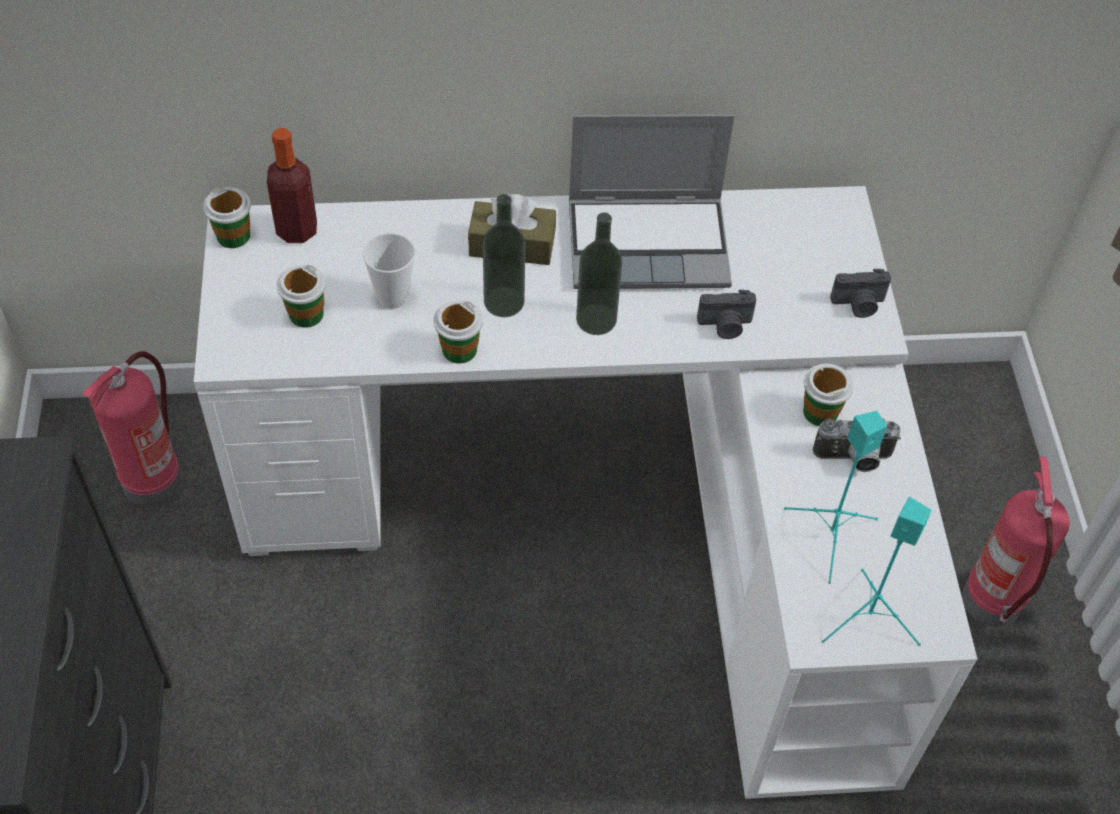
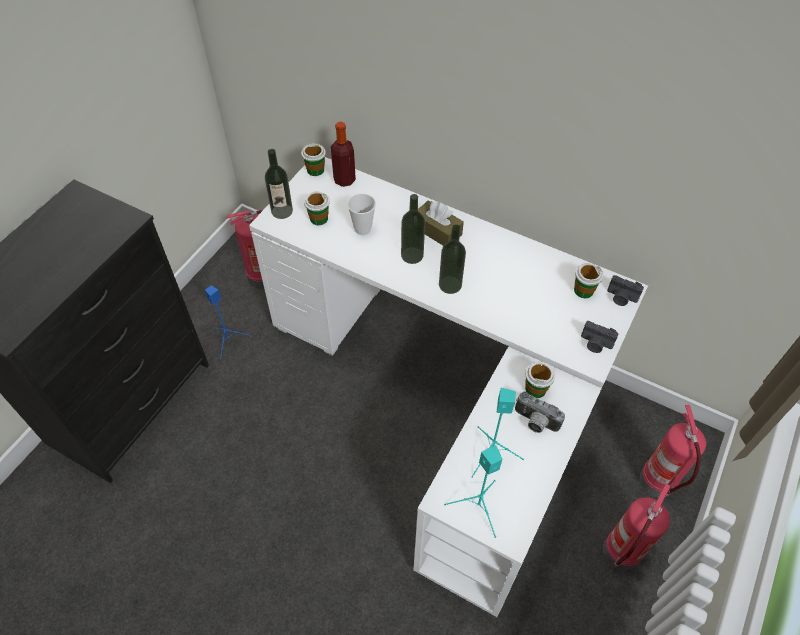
camera: 35 degrees right, 0 degrees up
(175, 621) = (229, 340): none -> blue speaker
(232, 331) = (282, 211): none -> bottle
(459, 349) = (373, 267): cup -> cup (583, 290)
(650, 243) = (506, 261): laptop -> none
(725, 326) = (513, 319): camera -> camera (621, 298)
(974, 477) = (658, 482): none -> fire extinguisher

